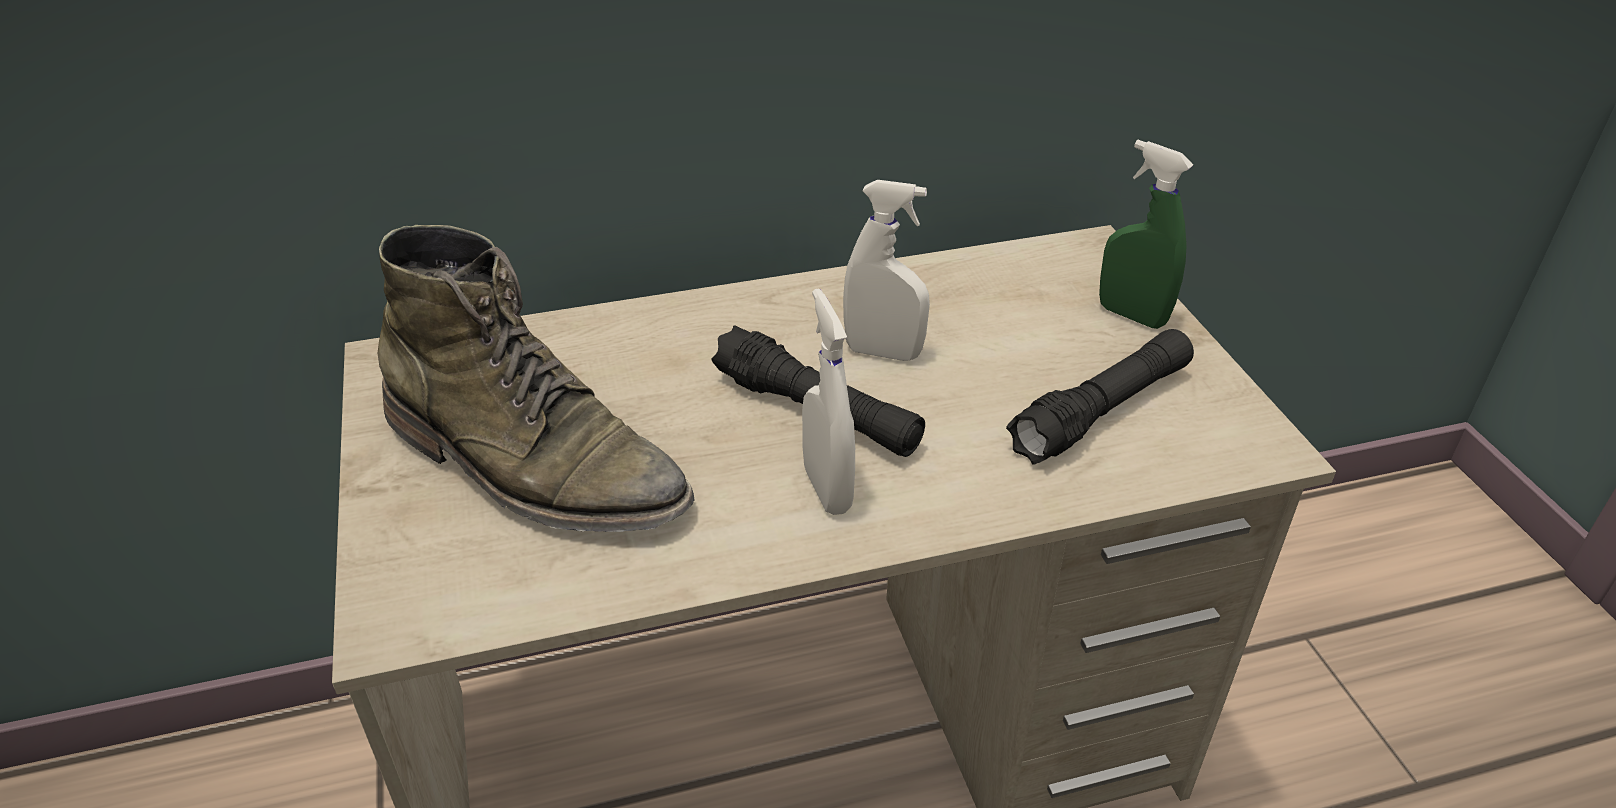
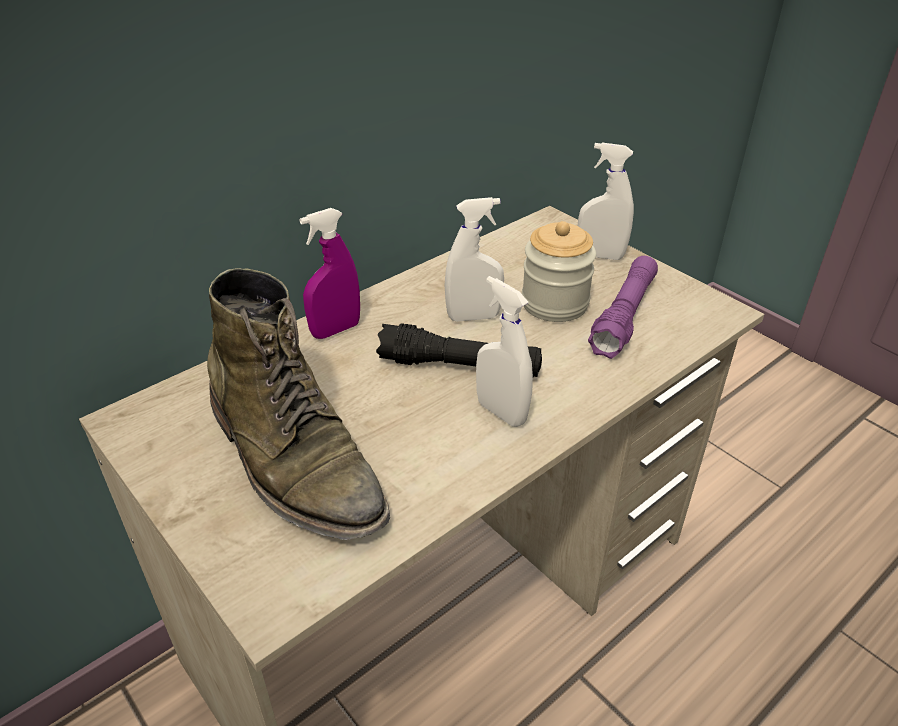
camera: 25 degrees left, 0 degrees up
(534, 464) = (294, 459): green boot -> green boot turned 45 degrees clockwise
(694, 320) = (335, 330): none -> purple spray bottle
(1011, 365) = (554, 303): none -> jar
(1101, 411) = (624, 316): black flashlight -> purple flashlight
(1131, 315) = (600, 255): green spray bottle -> white spray bottle

